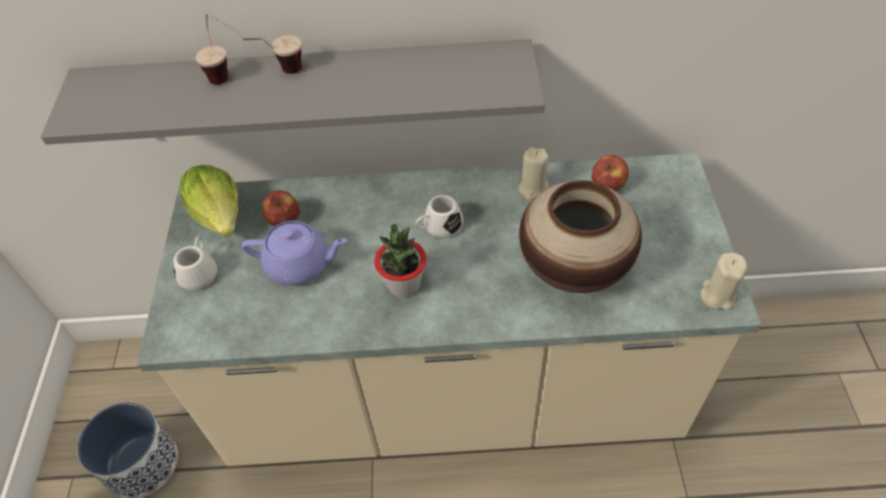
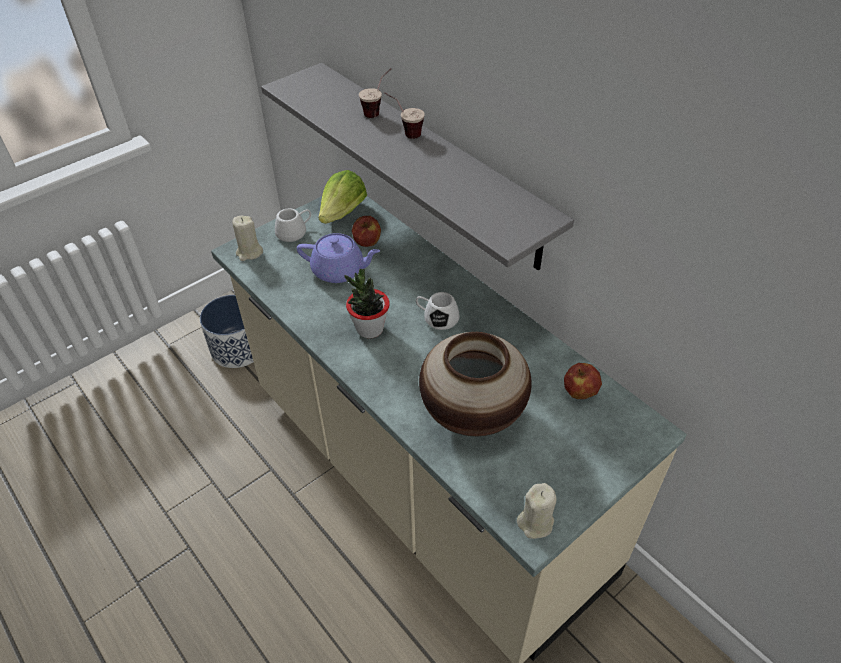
camera: 50 degrees right, 5 degrees down
(300, 265) = (339, 271): purple teapot -> purple teapot turned 45 degrees counterclockwise
(533, 189) = (527, 349): beige candle -> beige candle (249, 252)

